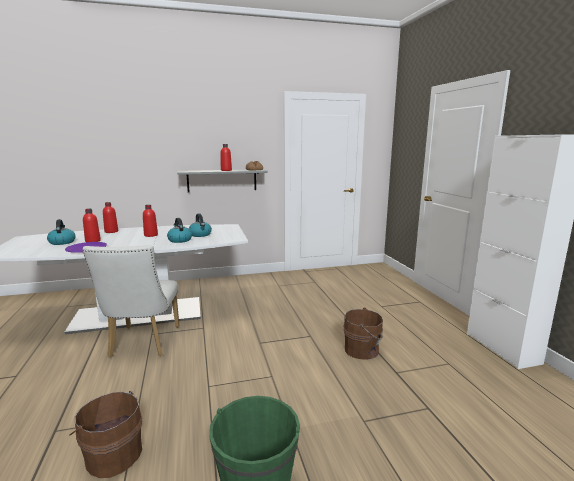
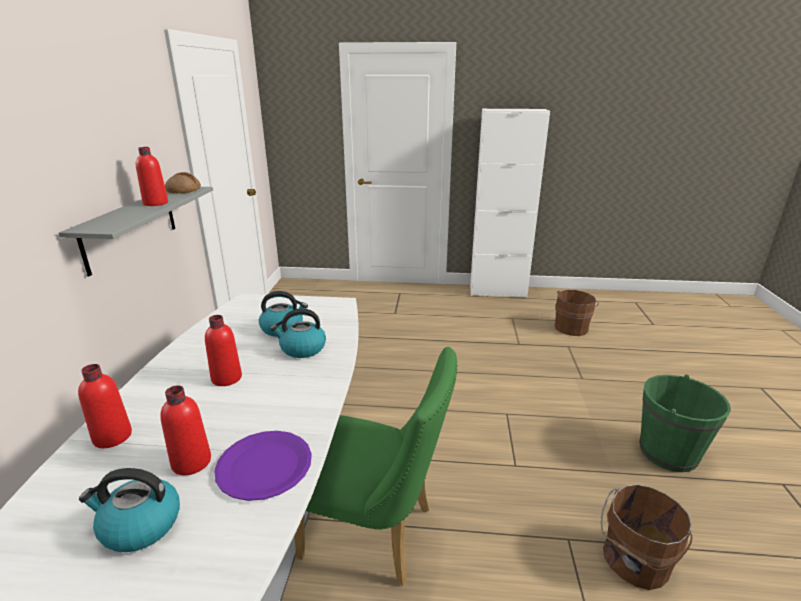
camera: 70 degrees left, 10 degrees up
(142, 344) = (377, 534): white chair -> green chair
(363, 350) = (477, 348): brown bucket -> brown bucket (572, 327)

